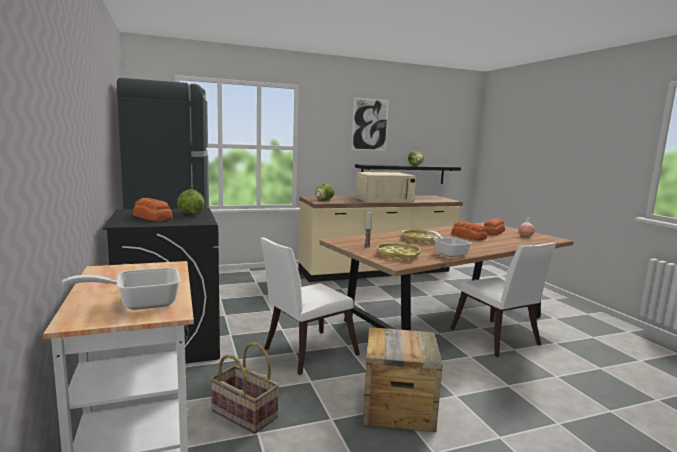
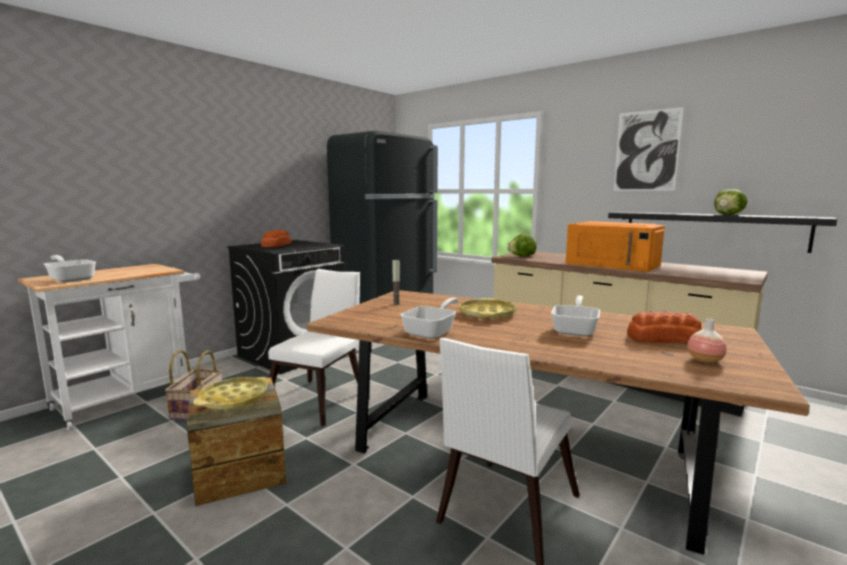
camera: 60 degrees right, 0 degrees up
(190, 214) = (303, 246): lettuce -> none
(305, 353) = (321, 399): white chair -> white chair turned 90 degrees clockwise
(385, 199) = (613, 264): beige microwave -> orange microwave
(398, 254) = (380, 316): yellow tray -> yellow tray (234, 399)
(468, 236) = (575, 329): bread -> frying pan

